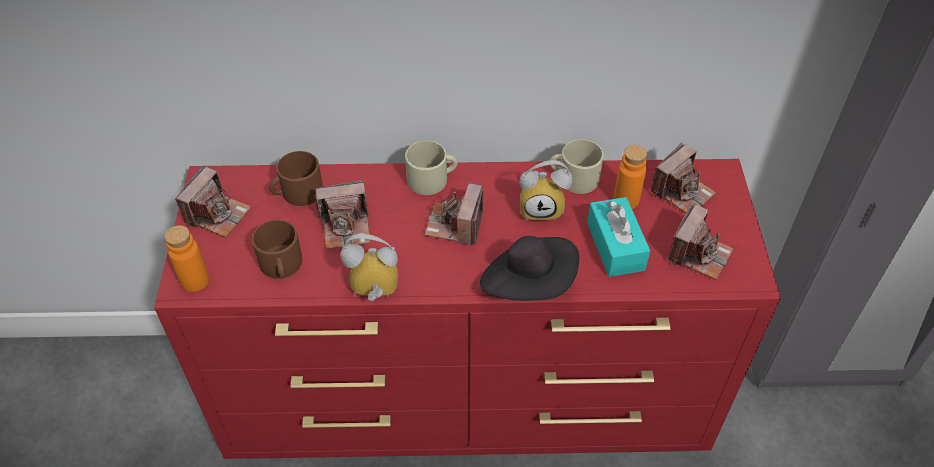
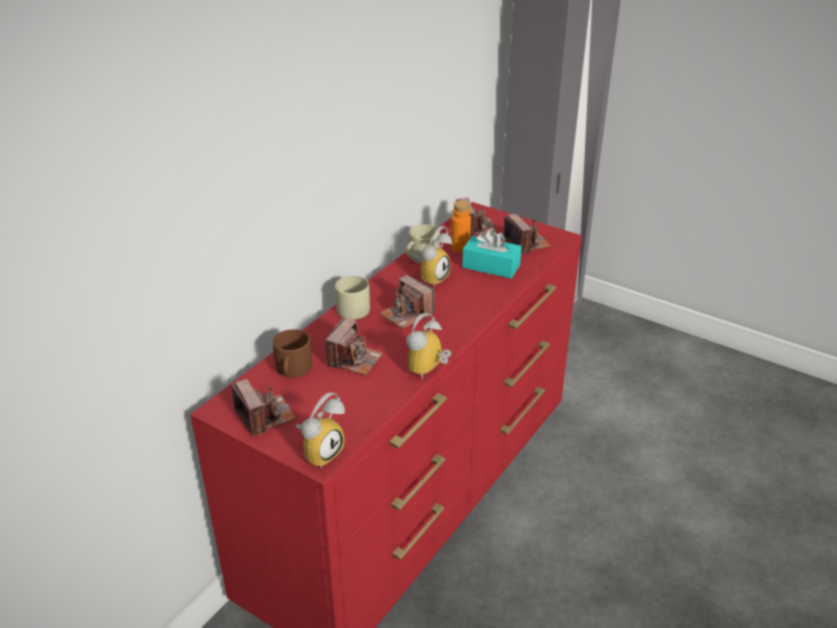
camera: 55 degrees left, 15 degrees down
(195, 280) = (321, 451): orange bottle -> alarm clock
(281, 266) = (356, 402): brown mug -> none
(529, 284) = (486, 307): black hat -> none

